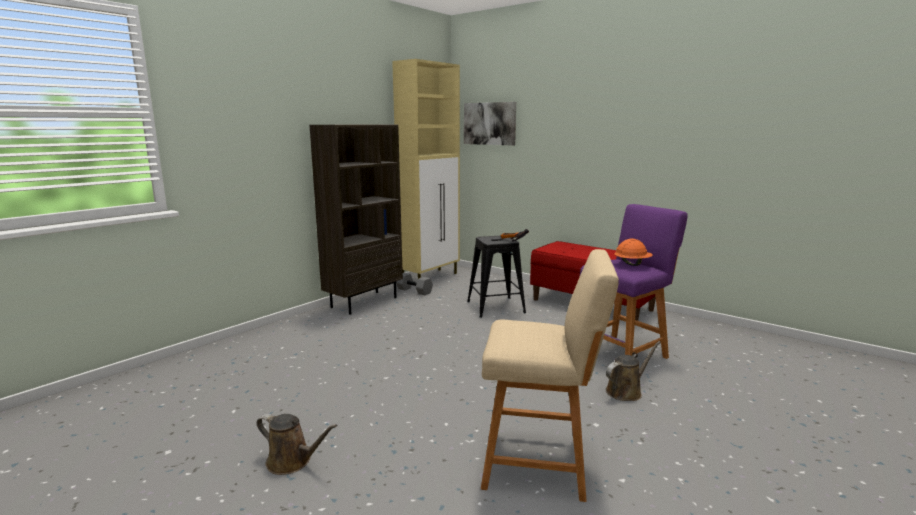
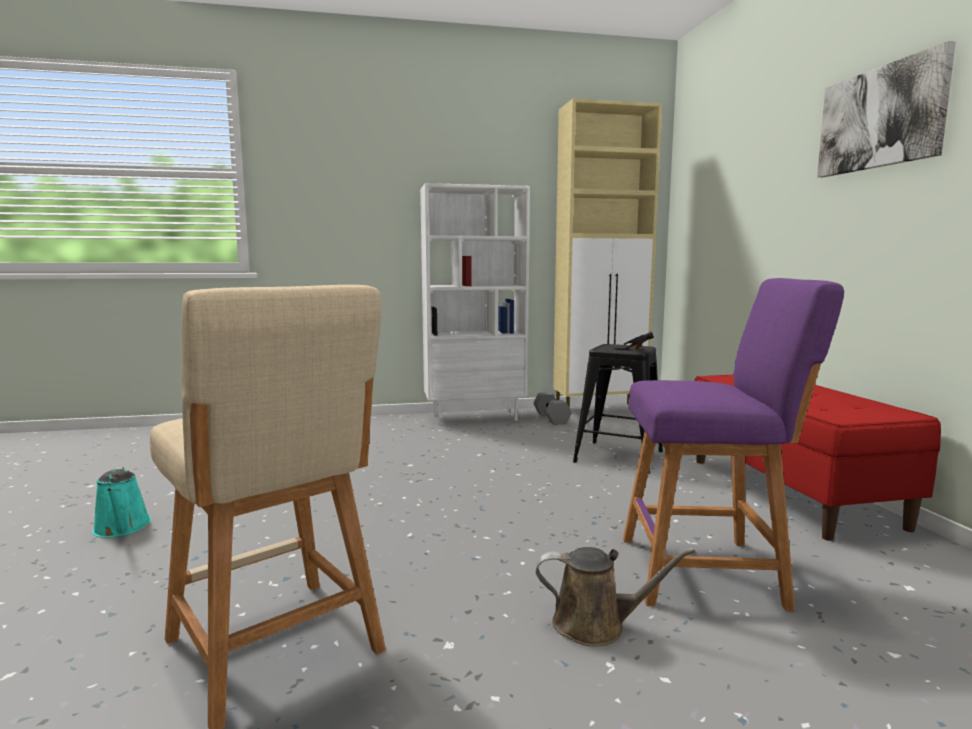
camera: 40 degrees right, 5 degrees down
(292, 461) = (122, 528): brown watering can -> turquoise watering can
(364, 302) = (475, 417): brown bookcase -> white bookcase
(489, 123) = (706, 187): picture -> picture (881, 118)
(632, 264) = (712, 388): orange hard hat -> none

